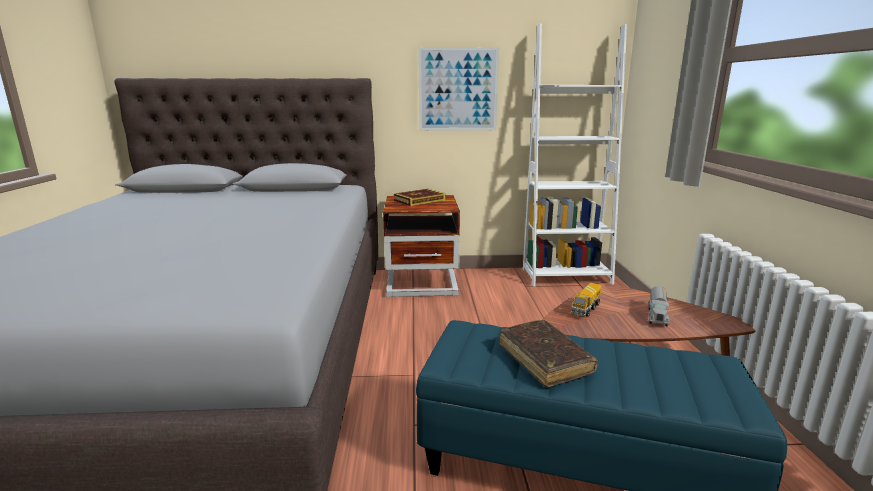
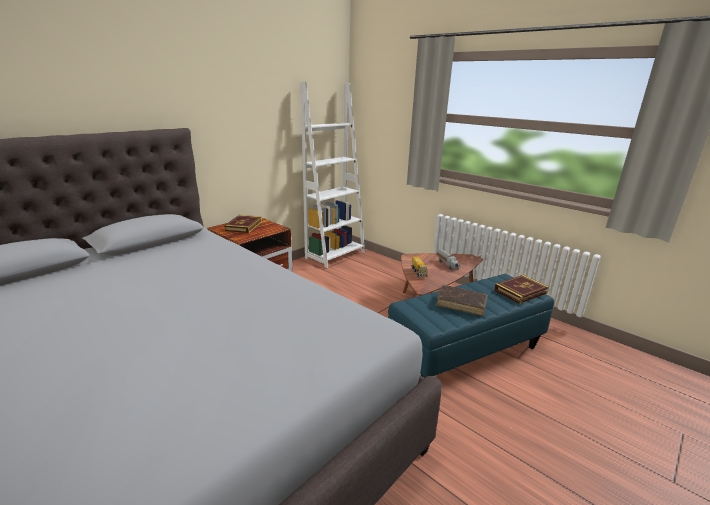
camera: 45 degrees left, 5 degrees up
(458, 89) = (252, 132): picture -> none
(708, 392) = (520, 291): none -> book

